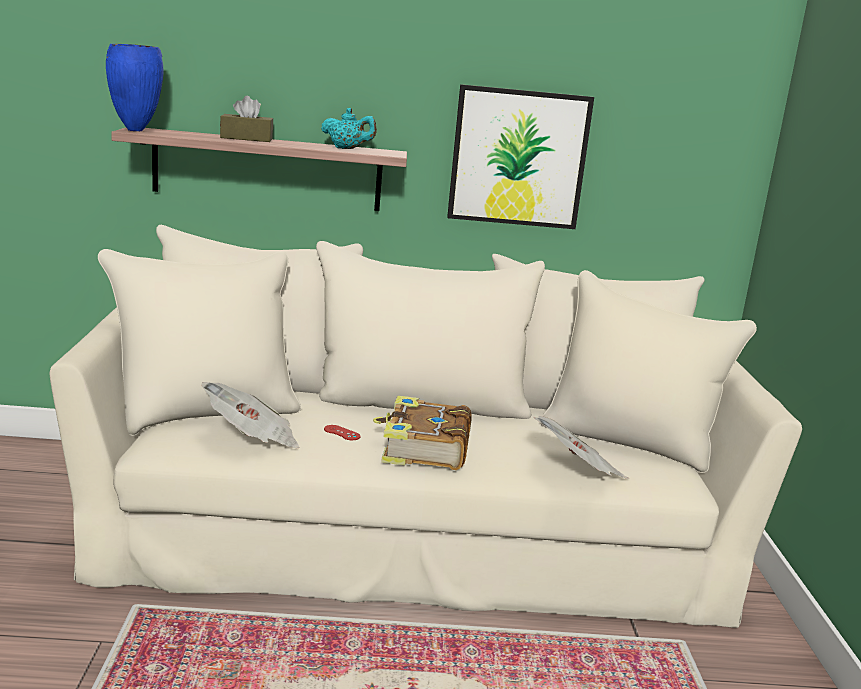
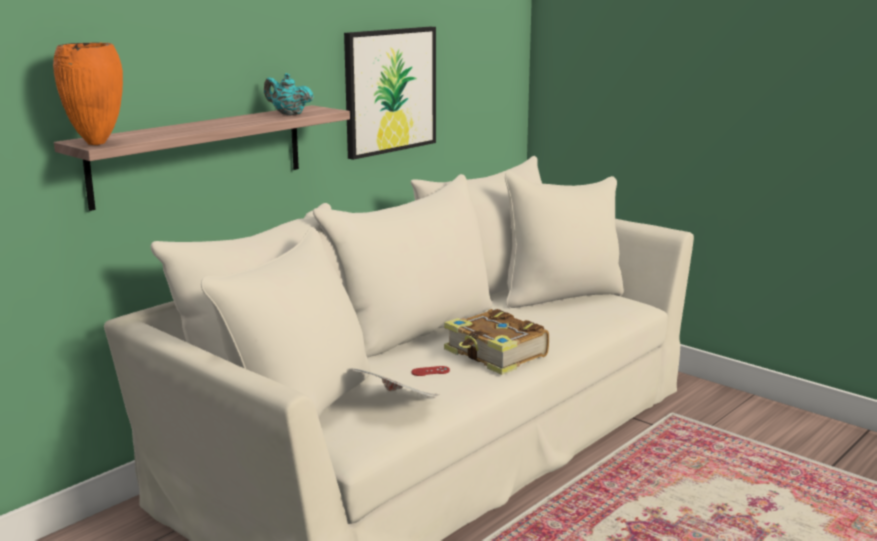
camera: 45 degrees left, 0 degrees up
(134, 130) = (97, 144): blue vase -> orange vase
(246, 138) = (193, 125): brown tissue box -> none
(347, 149) = (288, 114): turquoise teapot -> turquoise teapot turned 120 degrees counterclockwise
(577, 472) = (589, 324): newspaper -> none

